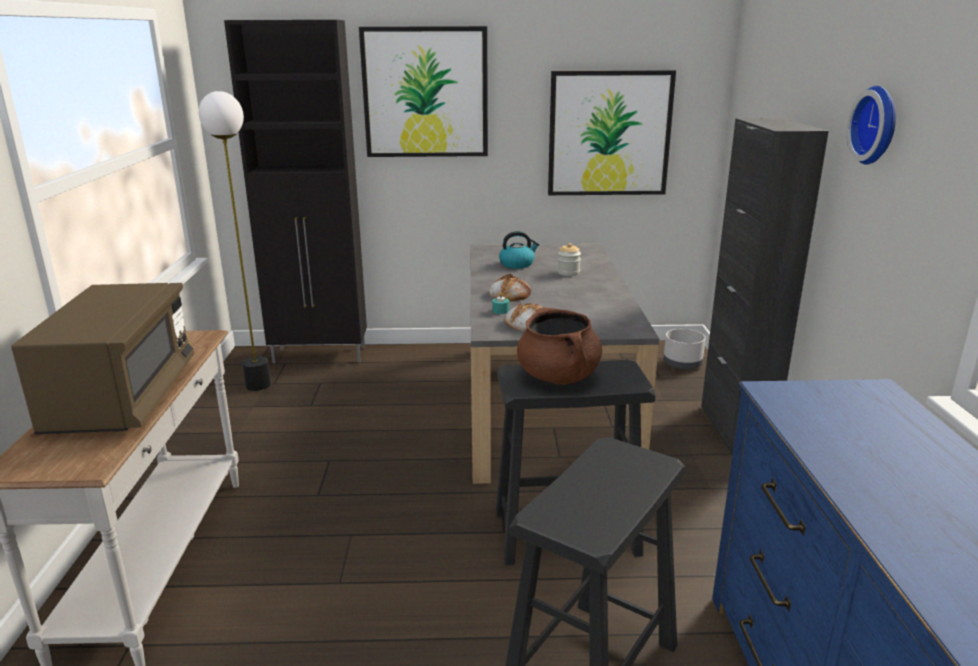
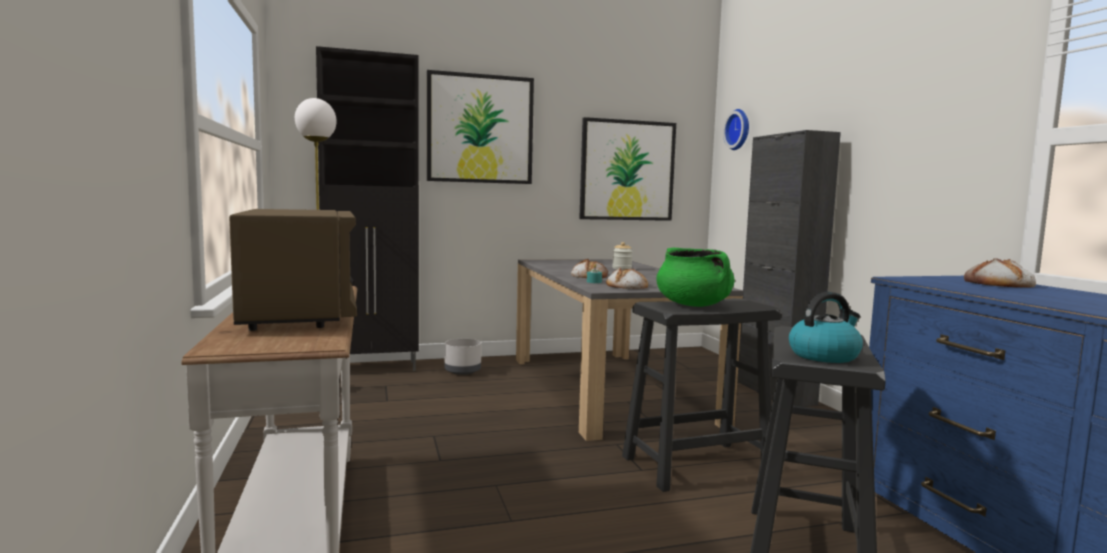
camera: 15 degrees left, 15 degrees down
(517, 264) = (573, 265): kettle -> kettle (824, 355)
(558, 377) = (694, 305): brown cooking pot -> green cooking pot
(682, 364) = (700, 360): grey planter -> grey planter (463, 371)
(877, 125) = (889, 116): wall clock -> wall clock (739, 129)
(877, 417) = (998, 284): none -> bread

